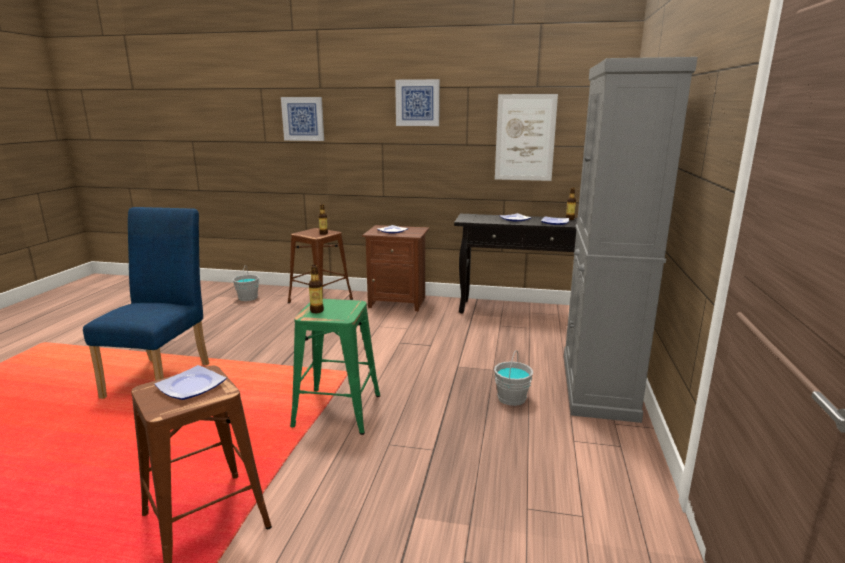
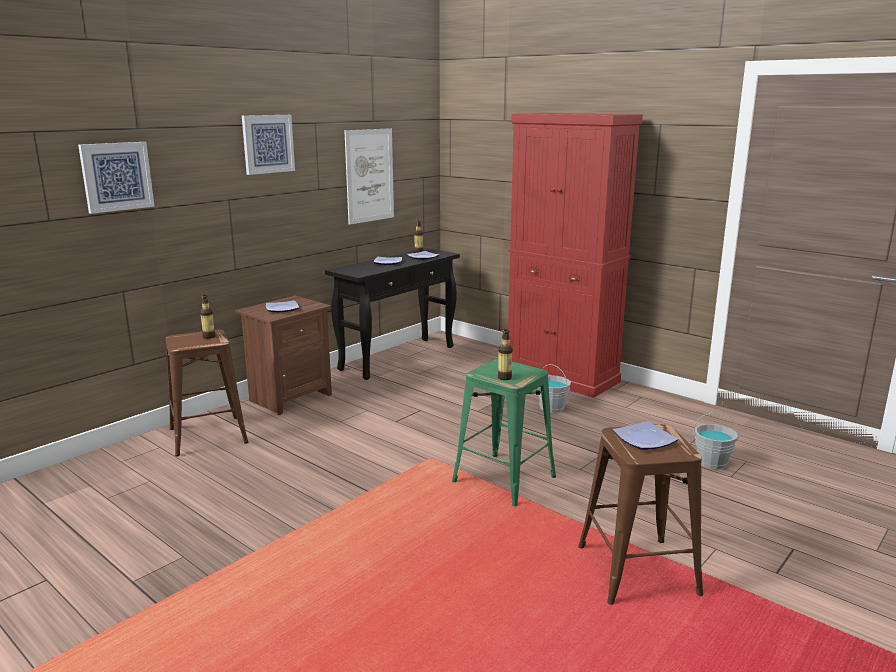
camera: 60 degrees left, 0 degrees up
(163, 376) = (301, 575): blue chair -> none
(248, 298) = (102, 480): grey bucket -> grey bucket (712, 462)
(598, 385) = (562, 376): grey cabinet -> red cabinet

